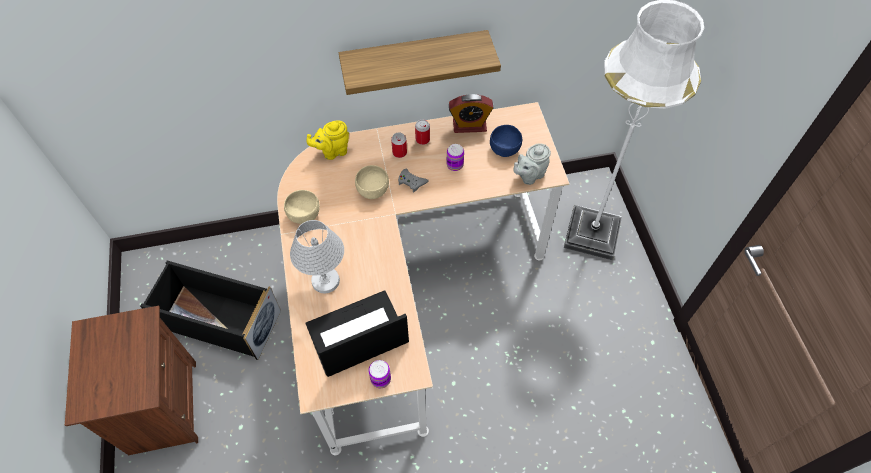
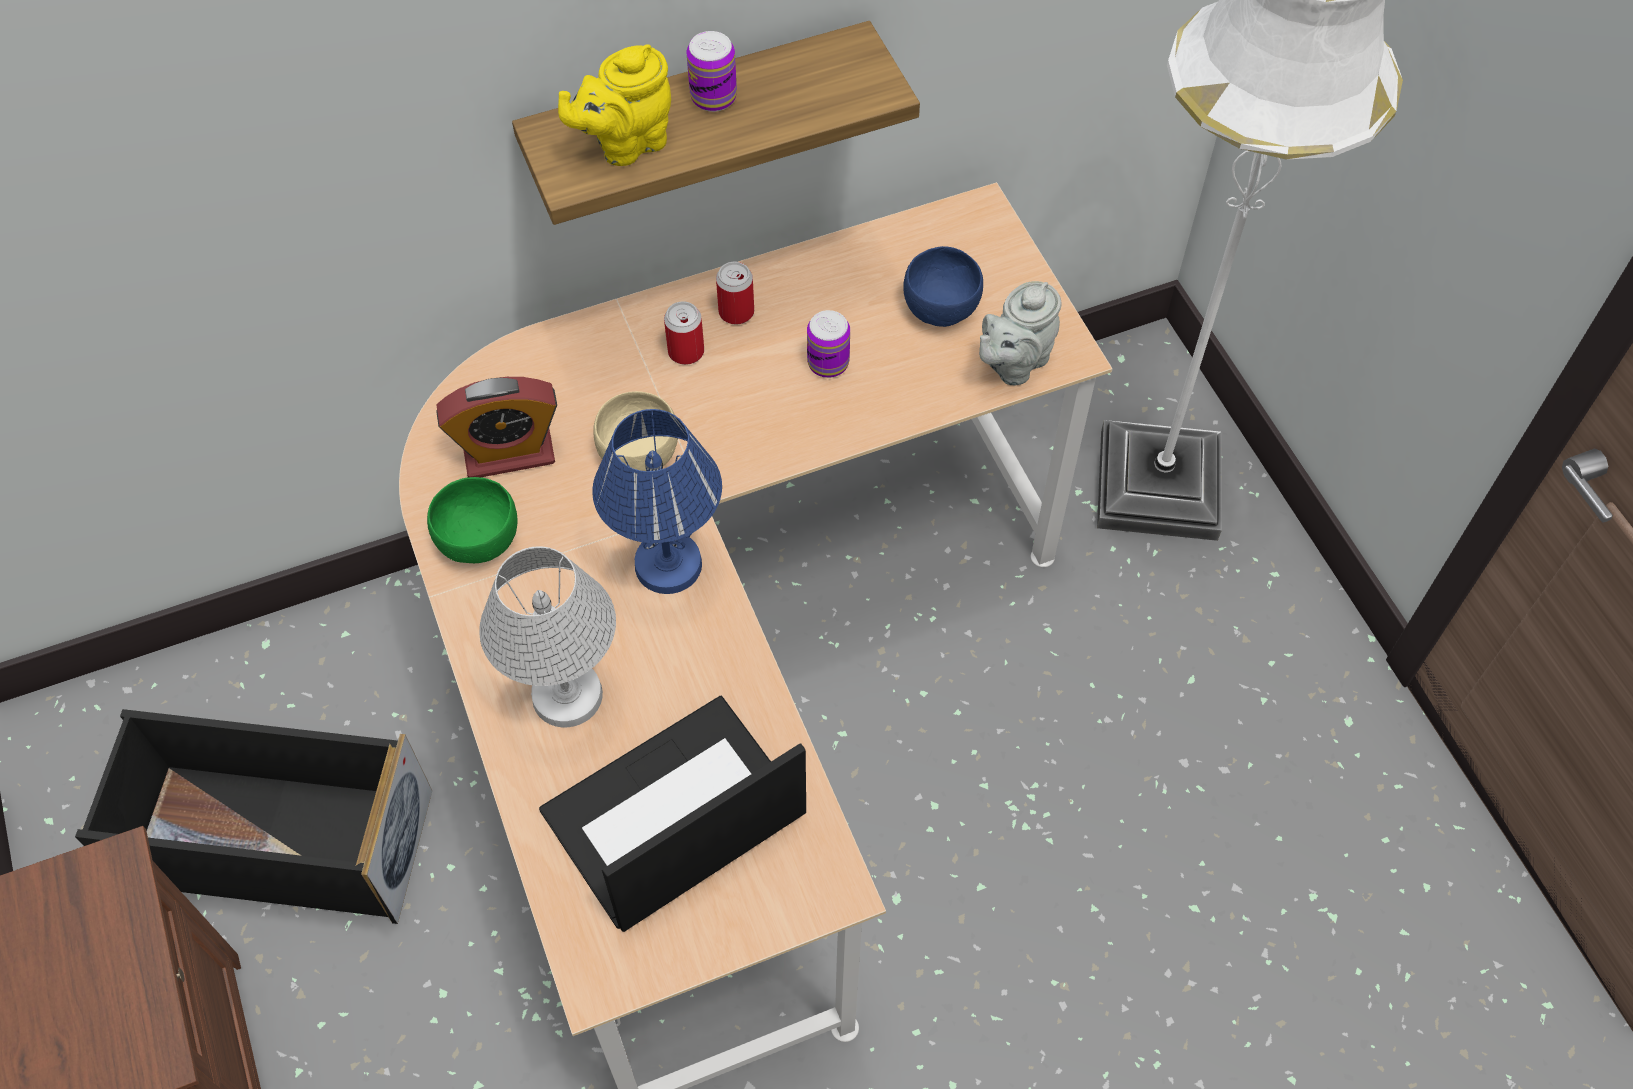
camera: 10 degrees left, 0 degrees up
(304, 214) = (480, 538): beige bowl -> green bowl
(333, 151) = (518, 371): yellow teapot -> yellow teapot (626, 143)
(375, 235) = (669, 564): none -> blue table lamp
(380, 379) = (755, 915): can -> can (713, 97)
(411, 182) = (731, 420): grey game controller -> none
(469, 125) = (844, 262): alarm clock -> alarm clock (509, 453)

